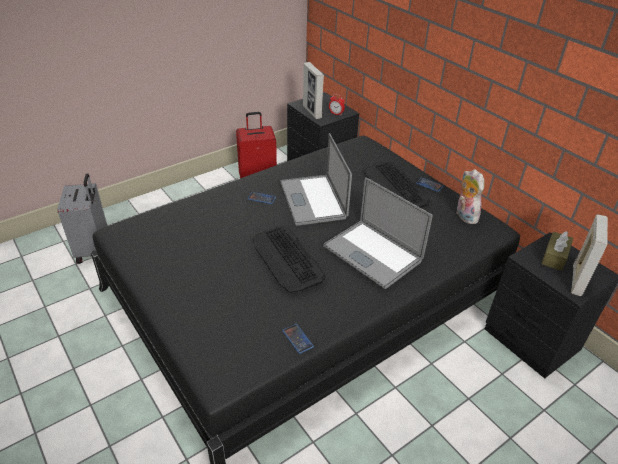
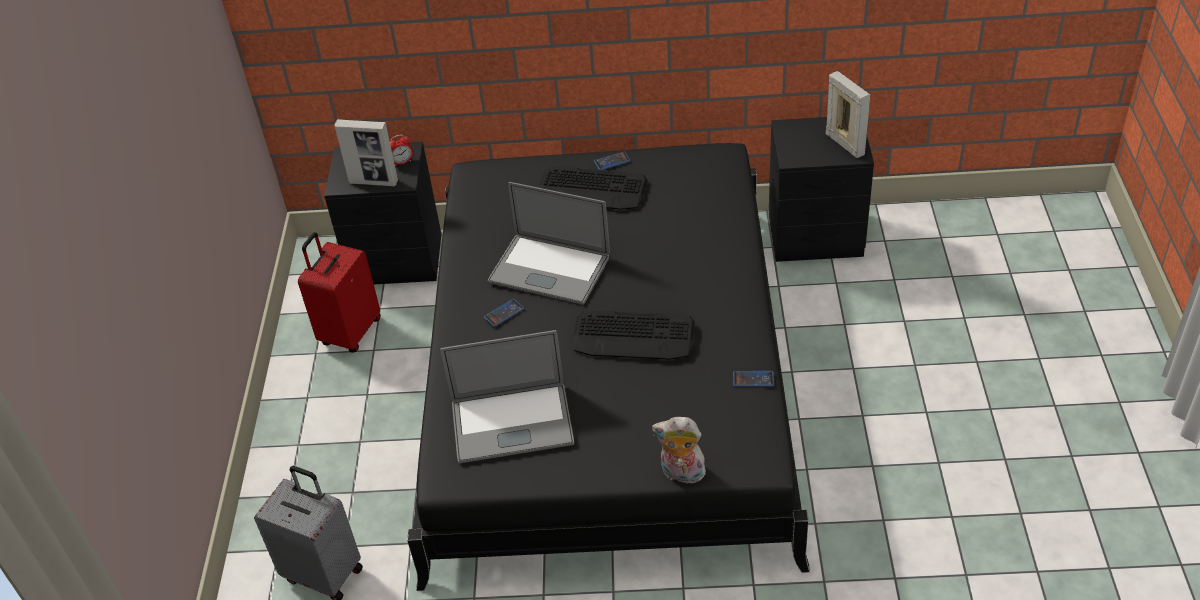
camera: 50 degrees left, 5 degrees up
(372, 253) = (682, 265): laptop -> laptop (512, 423)
(464, 216) = (687, 164): plush toy -> plush toy (681, 474)
(554, 256) = (805, 138): brown tissue box -> none

